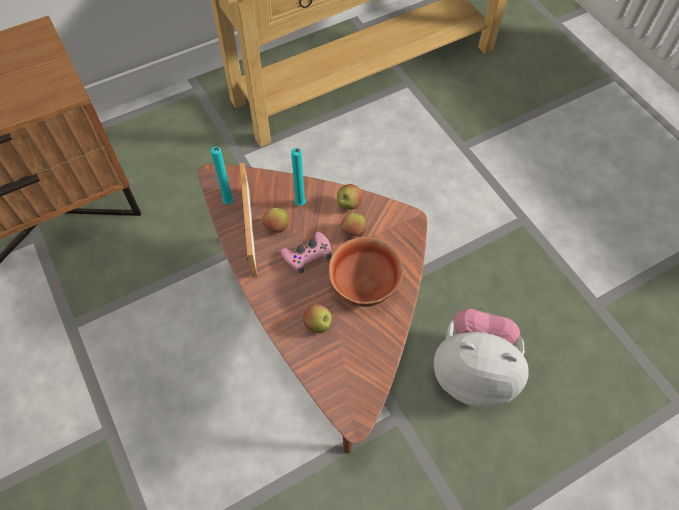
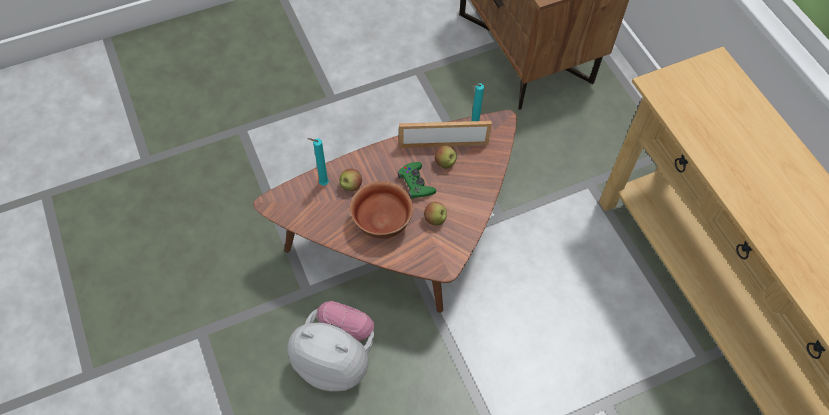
camera: 95 degrees right, 0 degrees up
(300, 205) = (467, 182): turquoise candle -> turquoise candle (322, 183)
(307, 255) = (416, 183): pink game controller -> green game controller
(348, 204) = (465, 218): apple -> none
(472, 372) = (336, 359): plush toy -> plush toy turned 90 degrees counterclockwise

